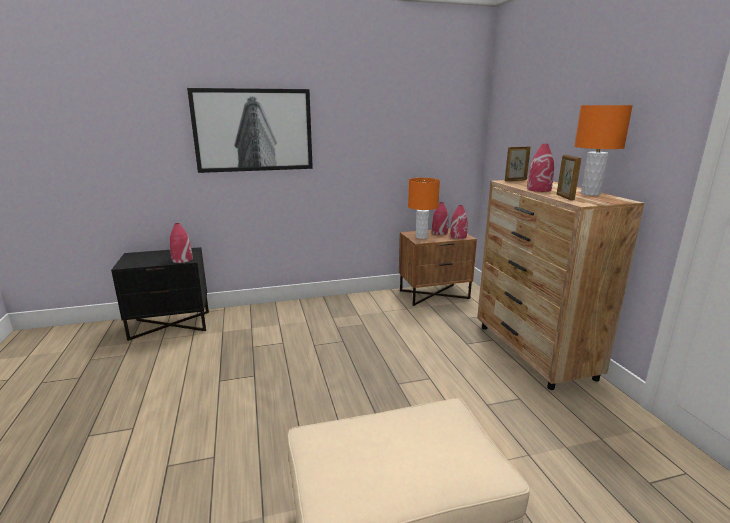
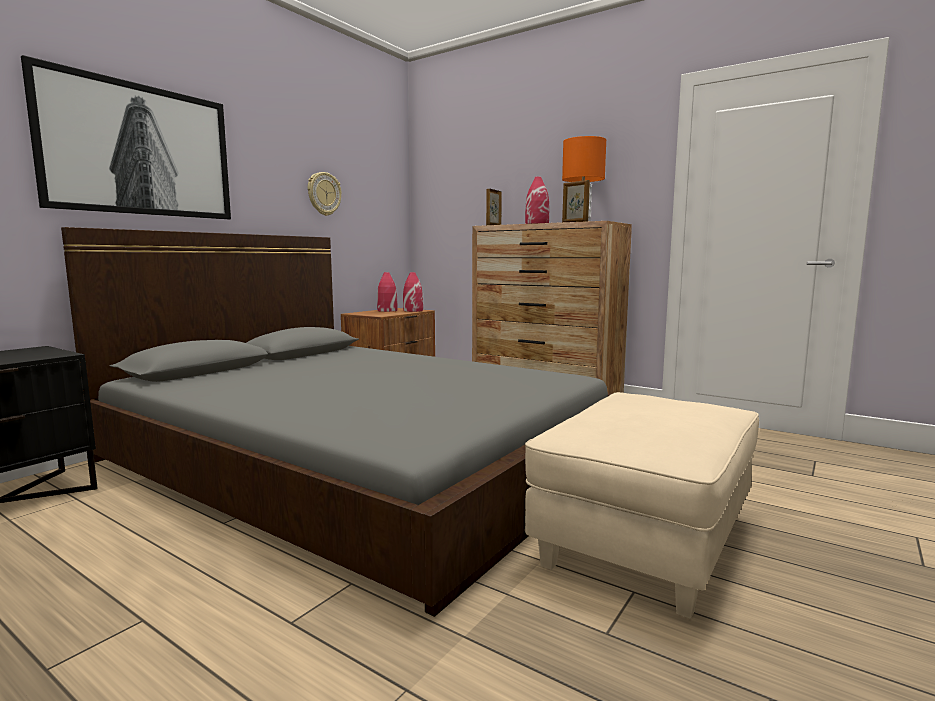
camera: 40 degrees left, 10 degrees down
(182, 260) = (43, 355): red vase -> none
(331, 359) = (358, 459): none -> grey bed
(392, 141) = (323, 194): none -> wall clock
(421, 237) = (375, 313): orange table lamp -> none

